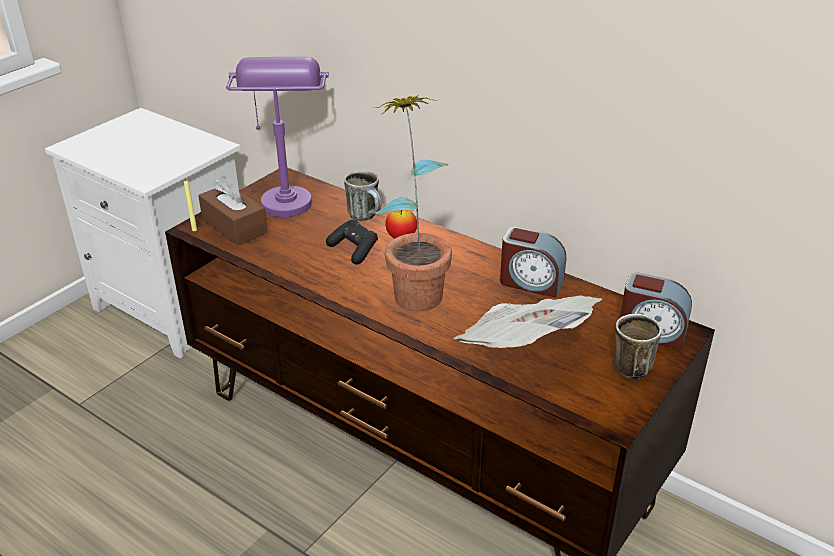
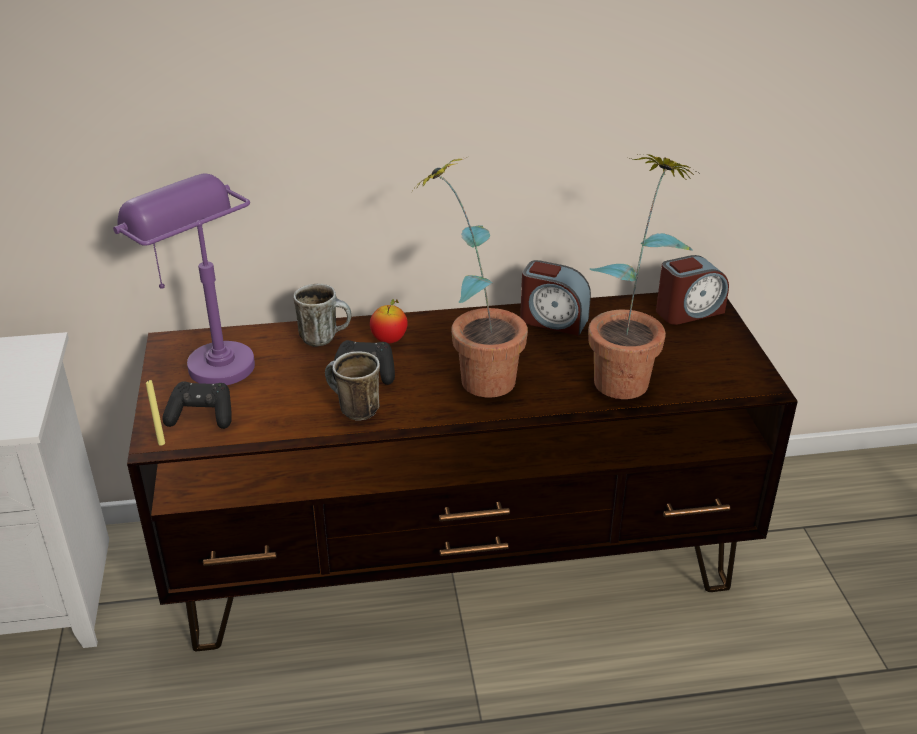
camera: 45 degrees left, 0 degrees up
(234, 226) = (202, 416): brown tissue box -> black game controller
(522, 348) = (628, 374): newspaper -> potted plant
(530, 282) = (553, 320): alarm clock -> alarm clock turned 45 degrees clockwise
(626, 365) = (710, 344): mug -> mug (352, 409)

